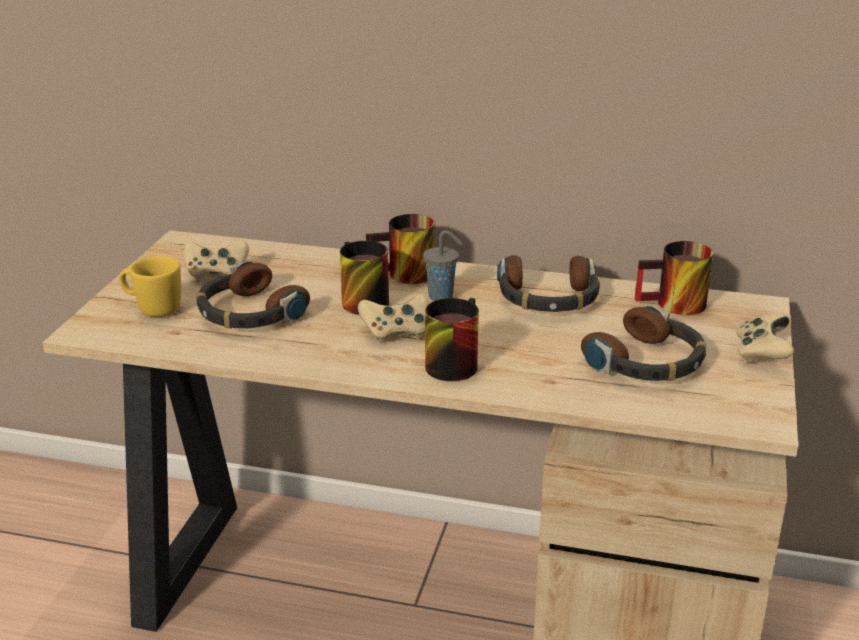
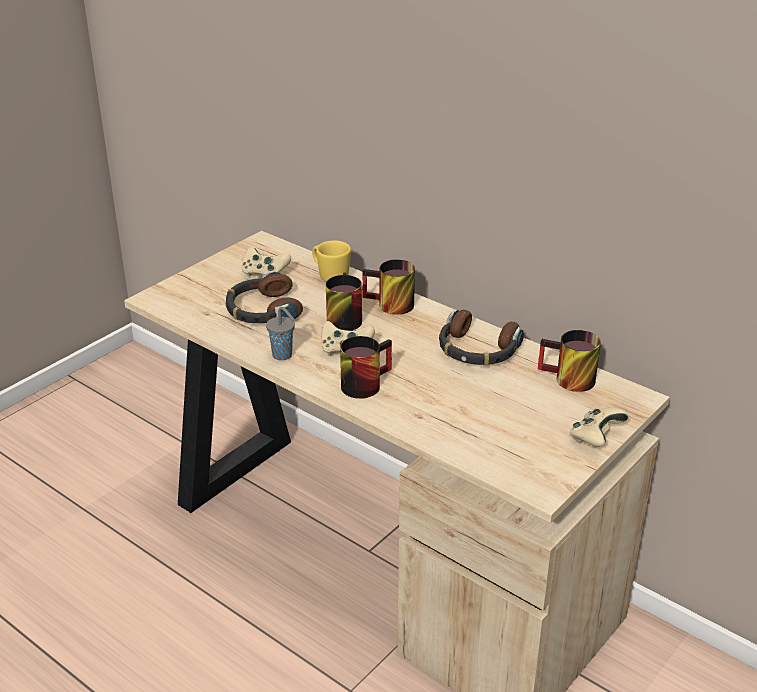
camera: 25 degrees right, 5 degrees up
(152, 309) = (205, 291): yellow mug -> yellow mug (330, 276)
(442, 296) = (402, 329): grey cup -> grey cup (283, 355)
(647, 362) = (502, 420): headphones -> none

